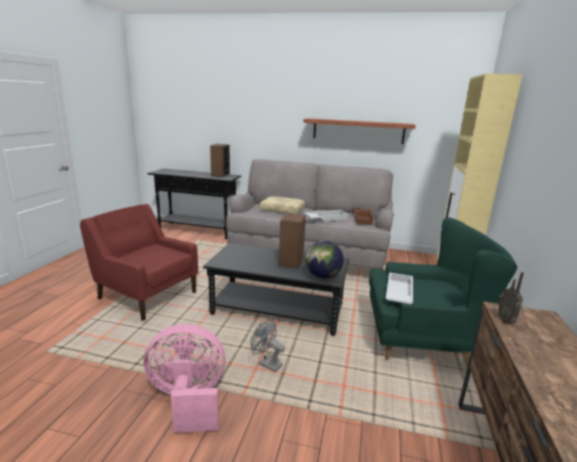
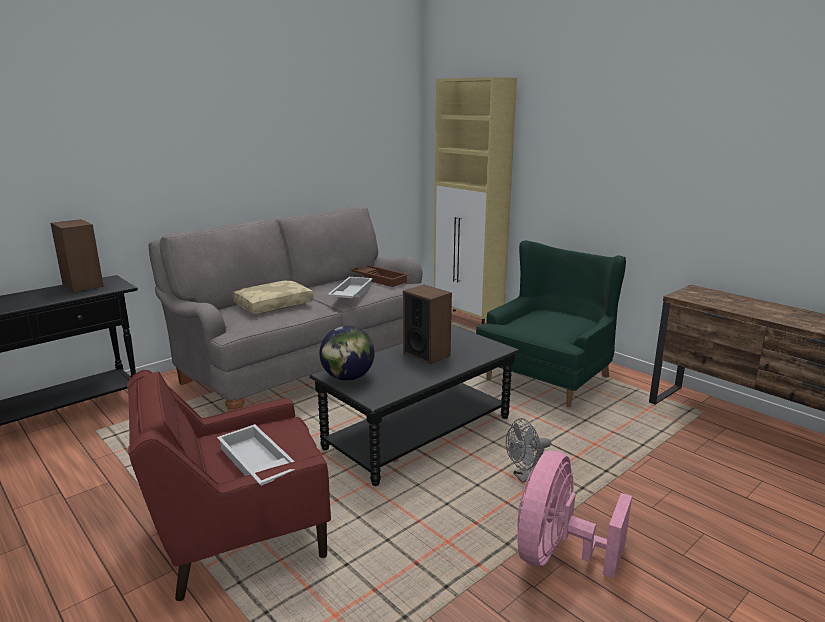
camera: 55 degrees left, 0 degrees up
(322, 276) = (486, 351): globe -> globe (347, 378)
(358, 131) = (297, 158): shelf -> none
(398, 293) = (550, 333): white tray -> white tray (256, 463)
(506, 321) = (699, 300): radio -> none

